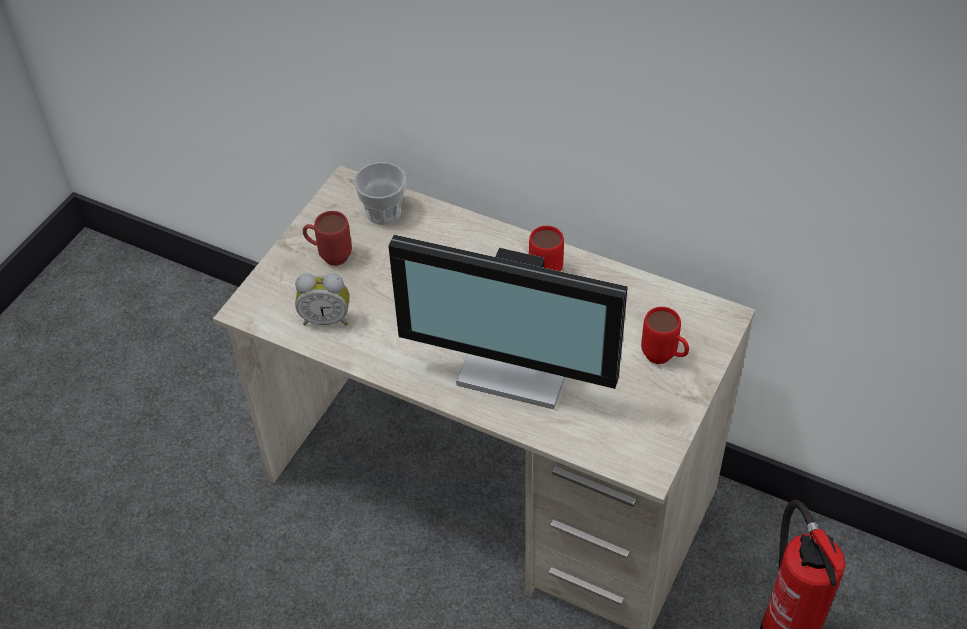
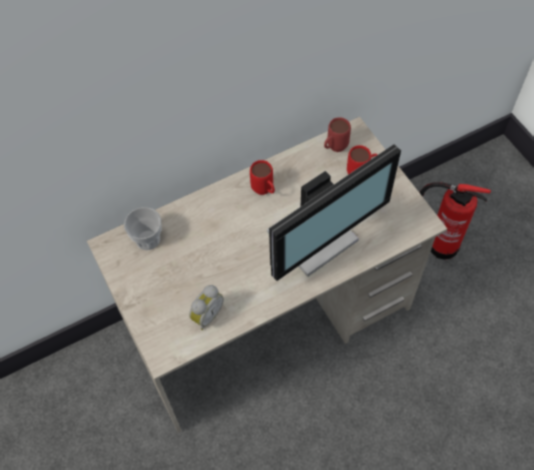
camera: 55 degrees left, 10 degrees up
(329, 256) = (158, 286): red mug -> red mug (334, 148)

